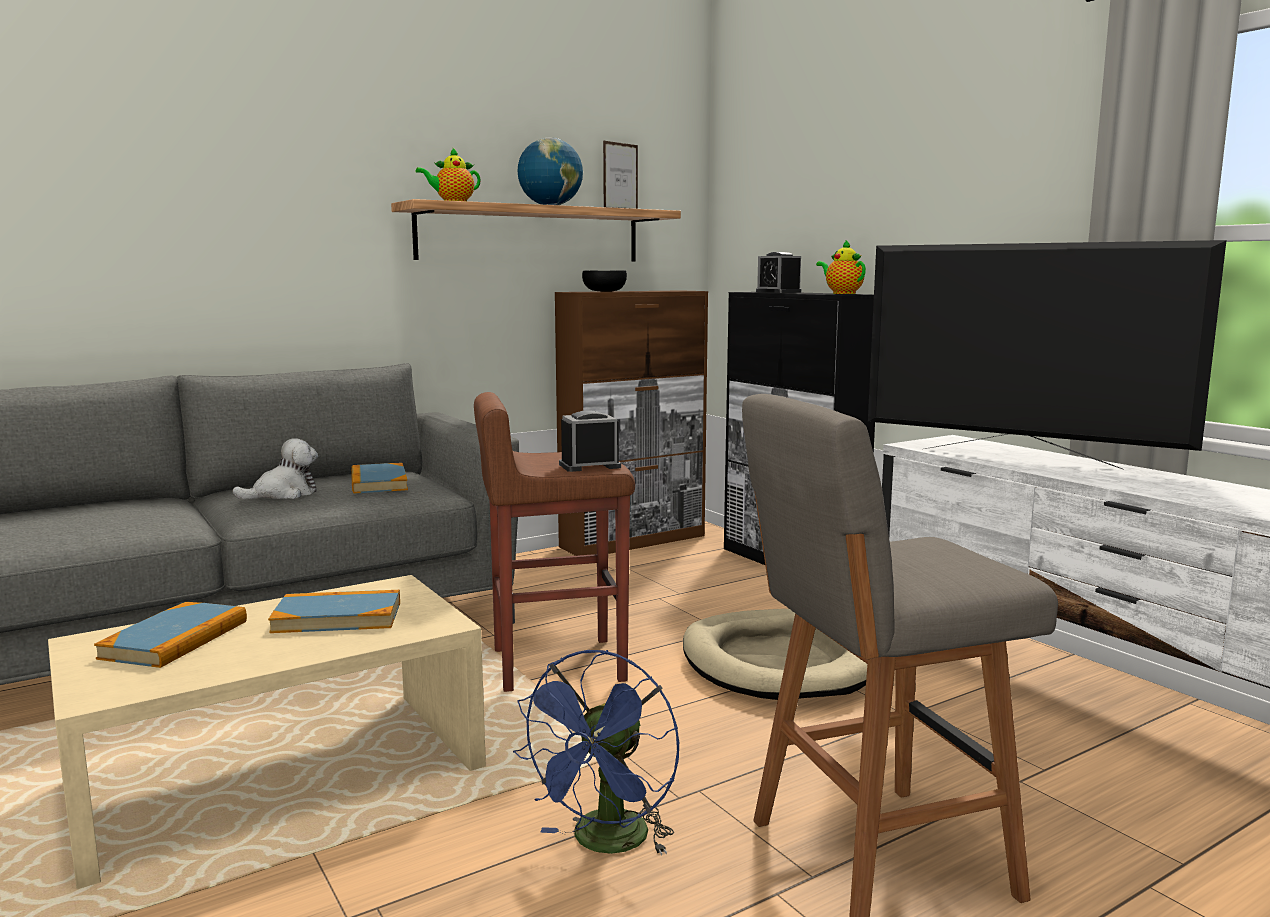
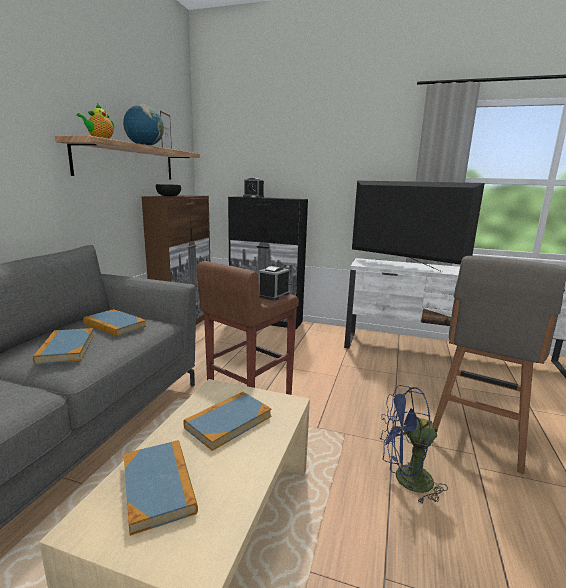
camera: 40 degrees left, 5 degrees up
(283, 494) = (66, 348): plush toy -> book
(605, 844) = (405, 480): blue fan -> blue fan turned 105 degrees clockwise
(778, 662) = (329, 367): beige dog bed -> none
(842, 293) = (292, 198): teapot -> none
(1018, 458) = (404, 266): television -> television turned 135 degrees counterclockwise

